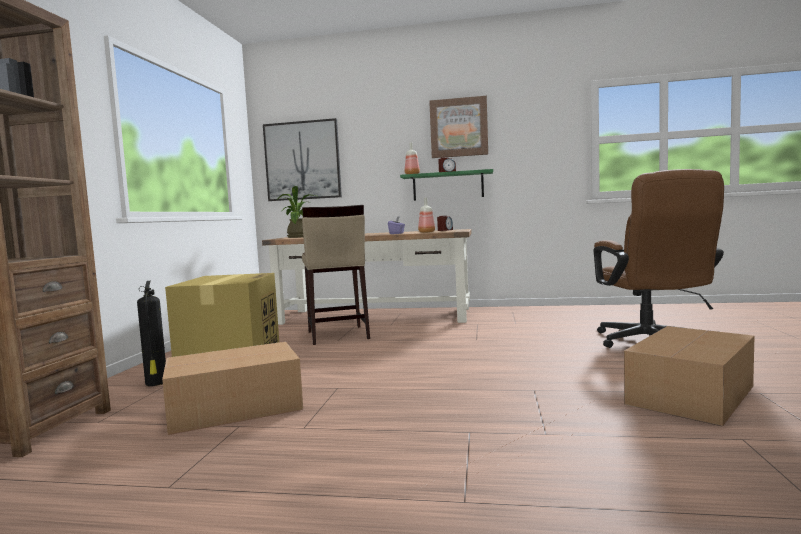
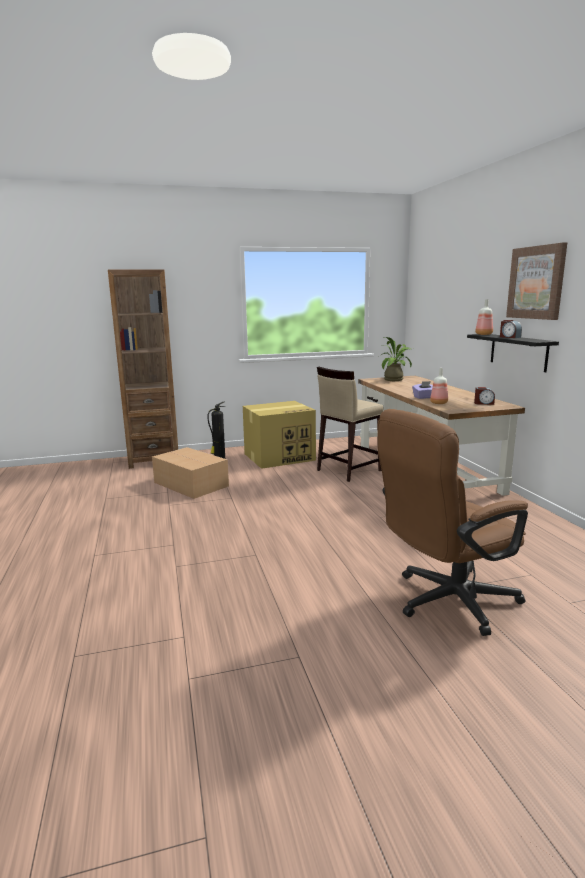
camera: 65 degrees right, 10 degrees up
(302, 160) = (430, 306): picture -> none
(448, 186) = (518, 352): green shelf -> black shelf
(692, 394) = (276, 620): cardboard box -> none

